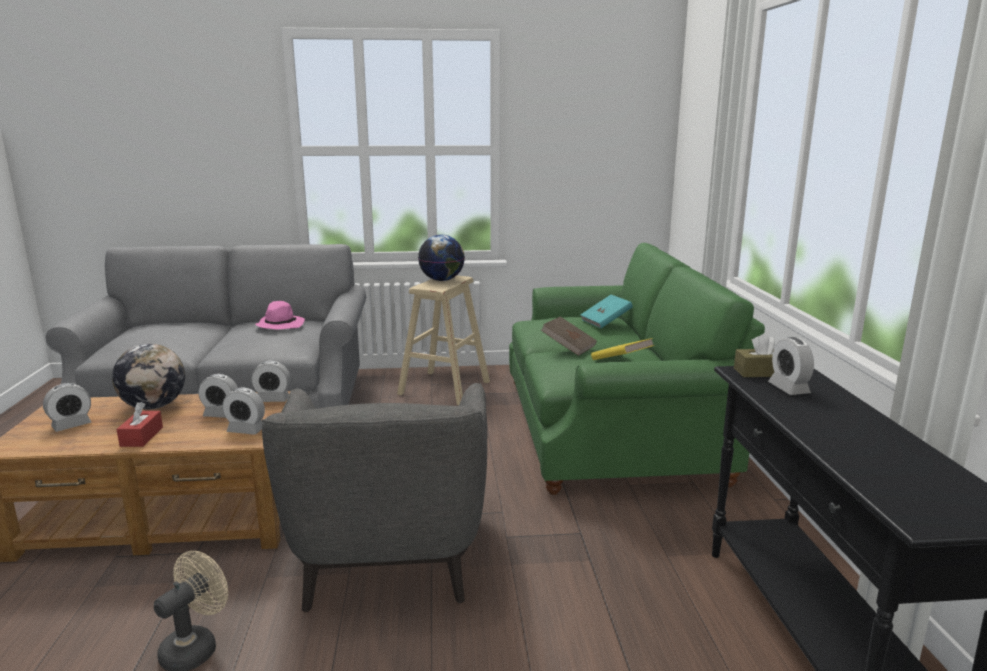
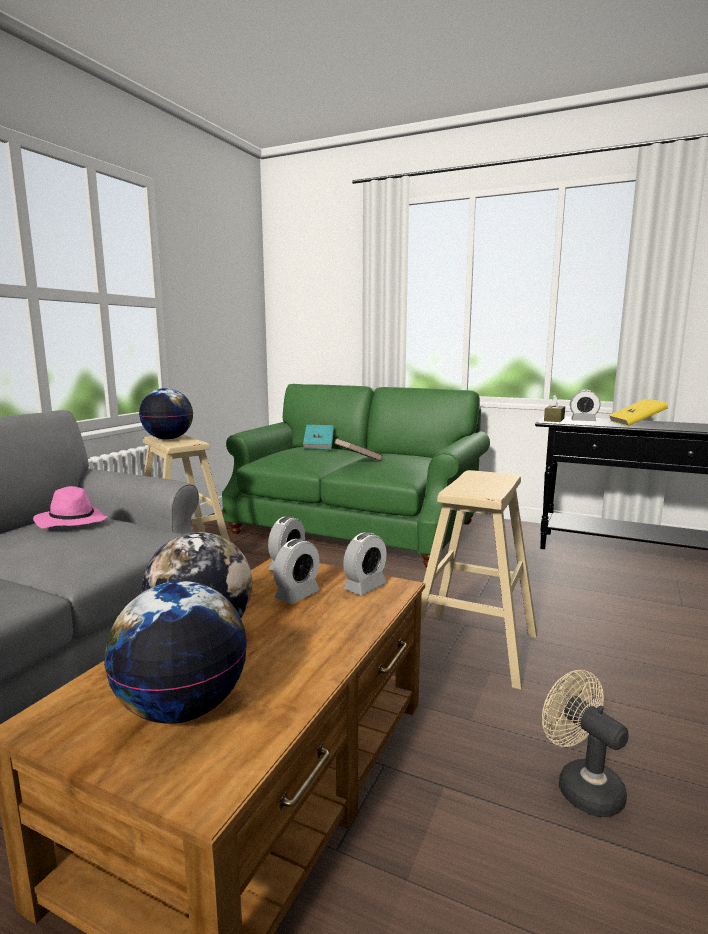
camera: 60 degrees left, 5 degrees down
(71, 425) = (182, 708): alarm clock -> globe
(142, 437) = (312, 648): red tissue box -> none
(388, 555) = (473, 647): grey armchair -> beige stool
(621, 362) = (408, 457): yellow book -> yellow book (636, 423)

